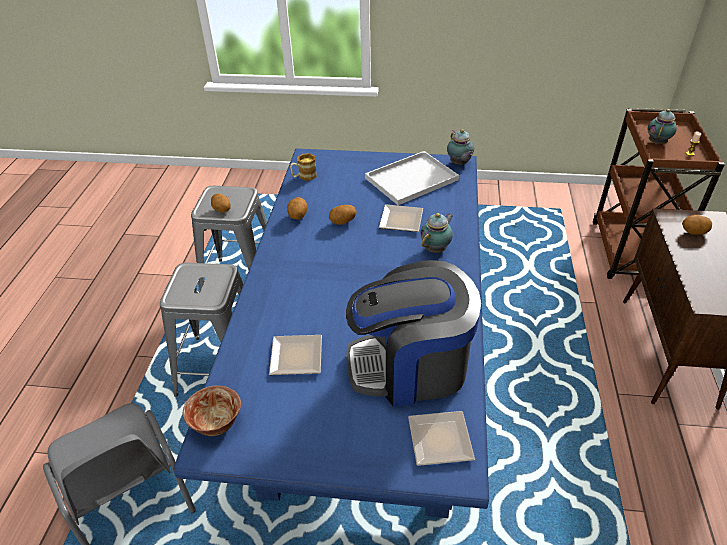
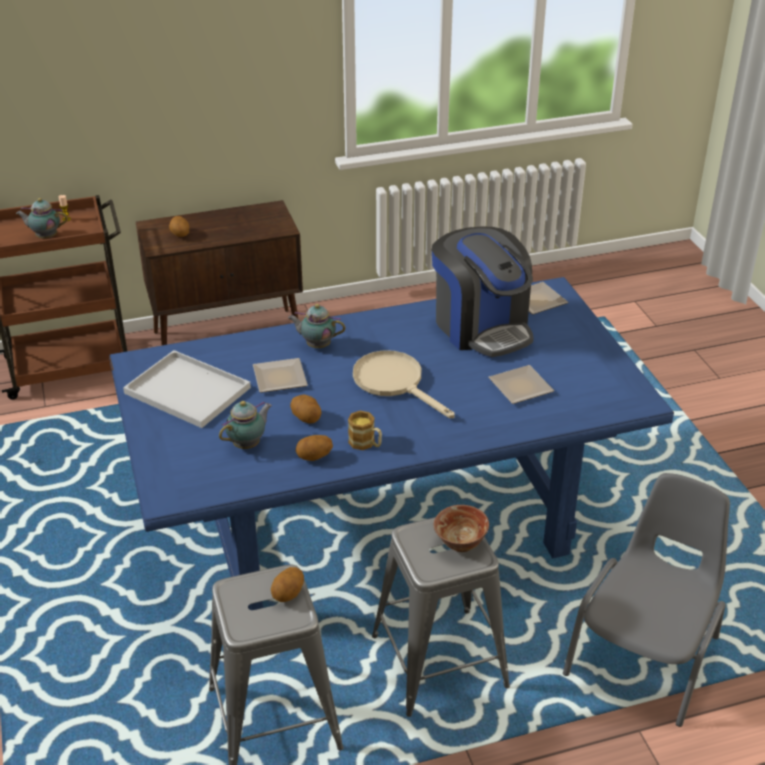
camera: 115 degrees left, 5 degrees down
(216, 424) = (620, 405): bowl -> bowl (460, 543)
(304, 176) = (221, 483): mug -> mug (366, 444)
(356, 278) = (395, 382): none -> beige frying pan
(459, 164) = (135, 362): teapot -> teapot (248, 444)

